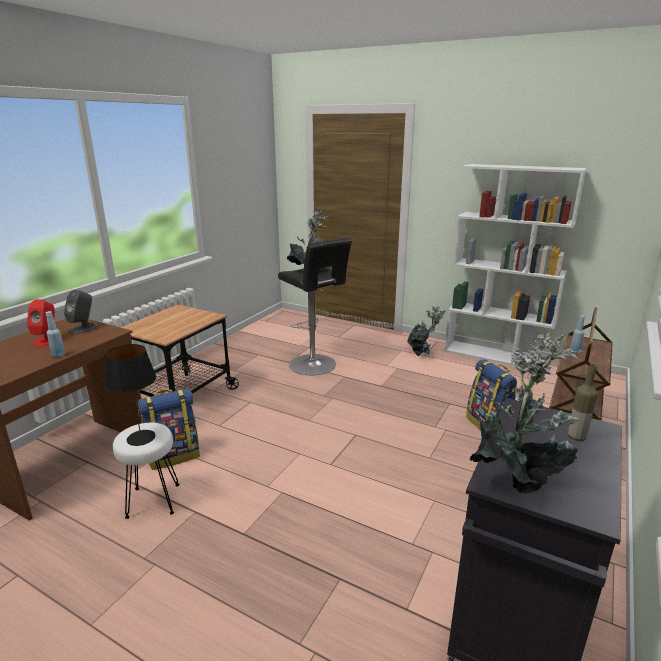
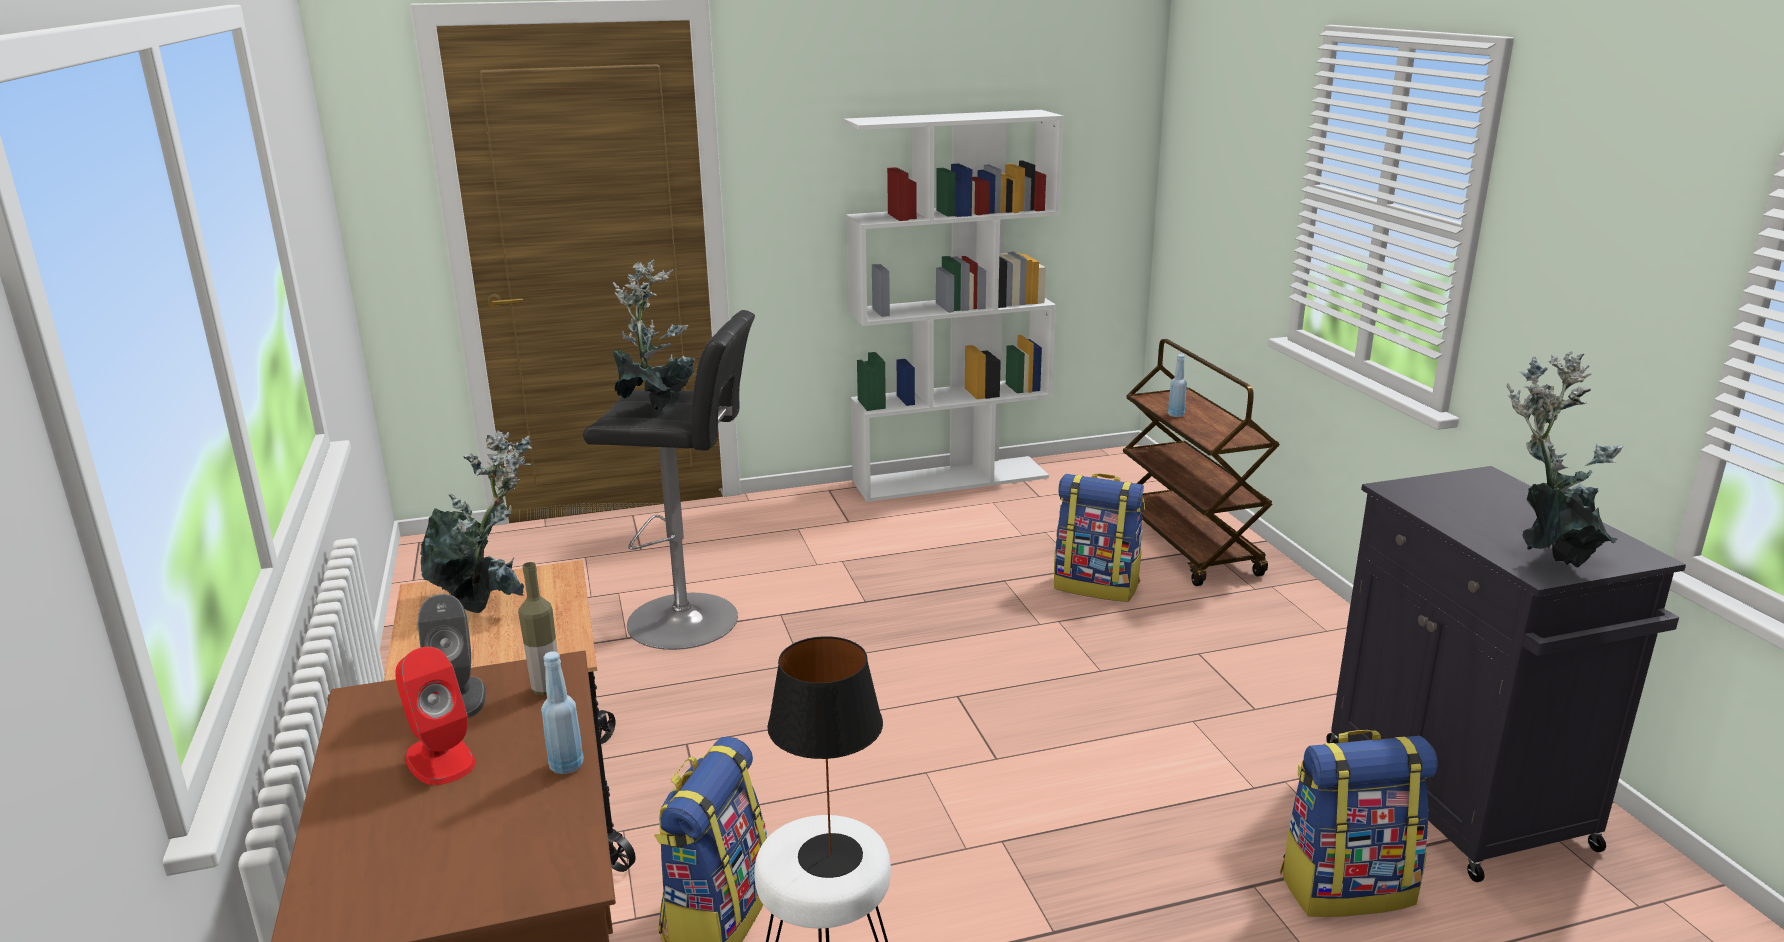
camera: 45 degrees left, 0 degrees up
(378, 613) = (1346, 887): none -> backpack
(422, 354) = (843, 521): potted plant -> potted plant (488, 602)
(576, 437) = (1492, 494): bottle -> bottle (546, 689)

